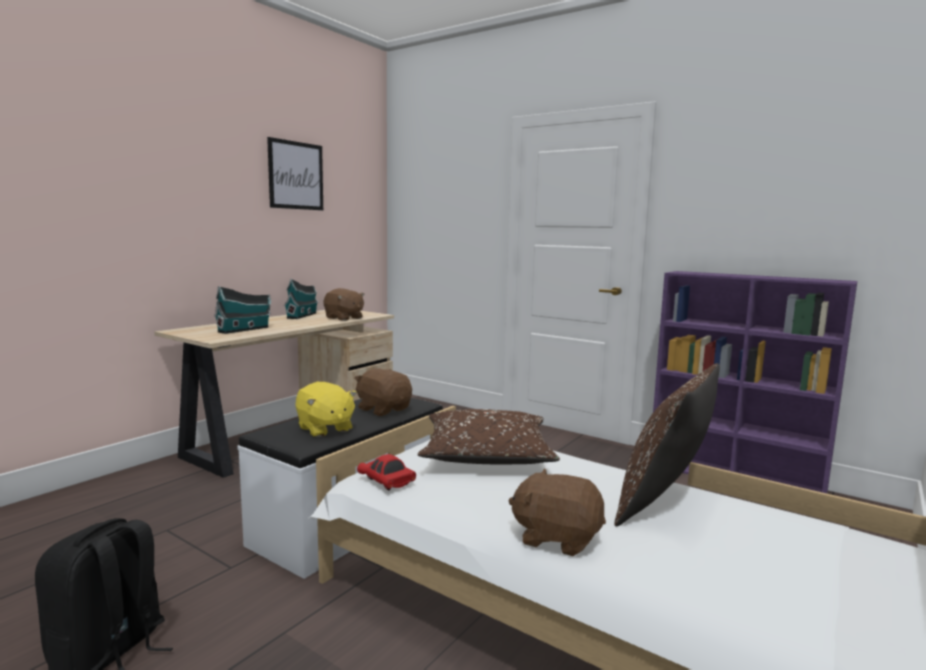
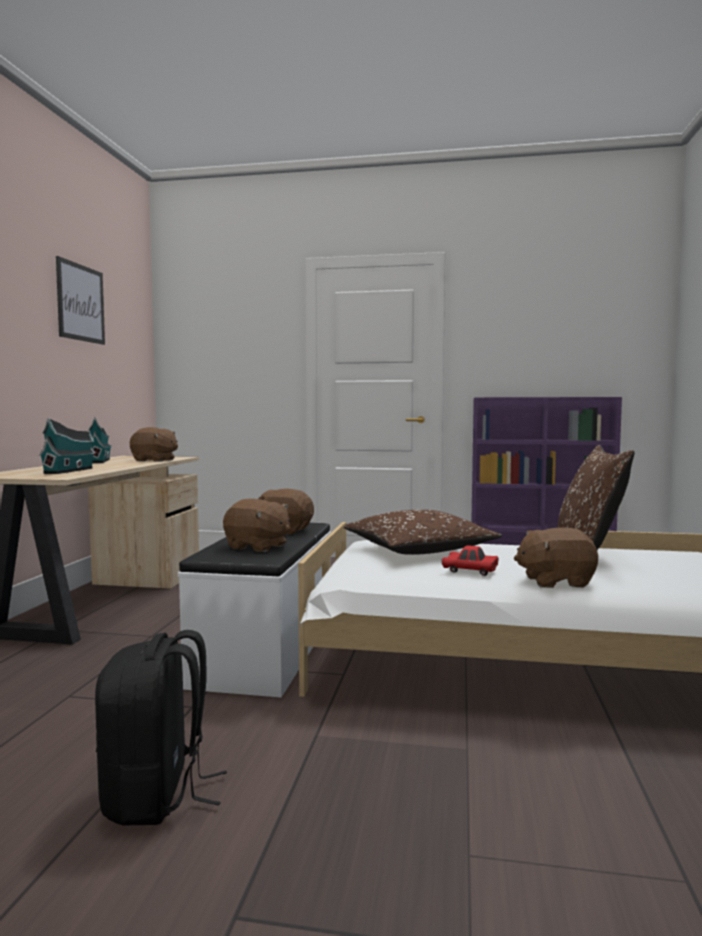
camera: 25 degrees left, 5 degrees down
(324, 429) = (257, 547): yellow plush toy -> brown plush toy
(387, 482) = (370, 575): red toy car -> red toy car (470, 571)

